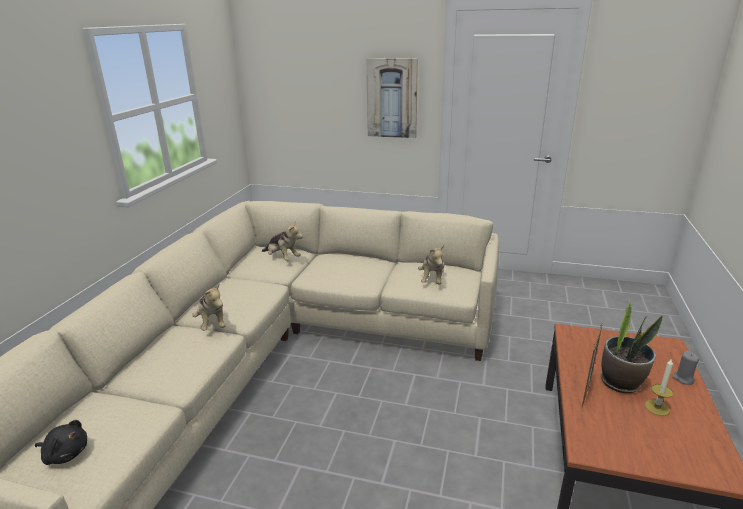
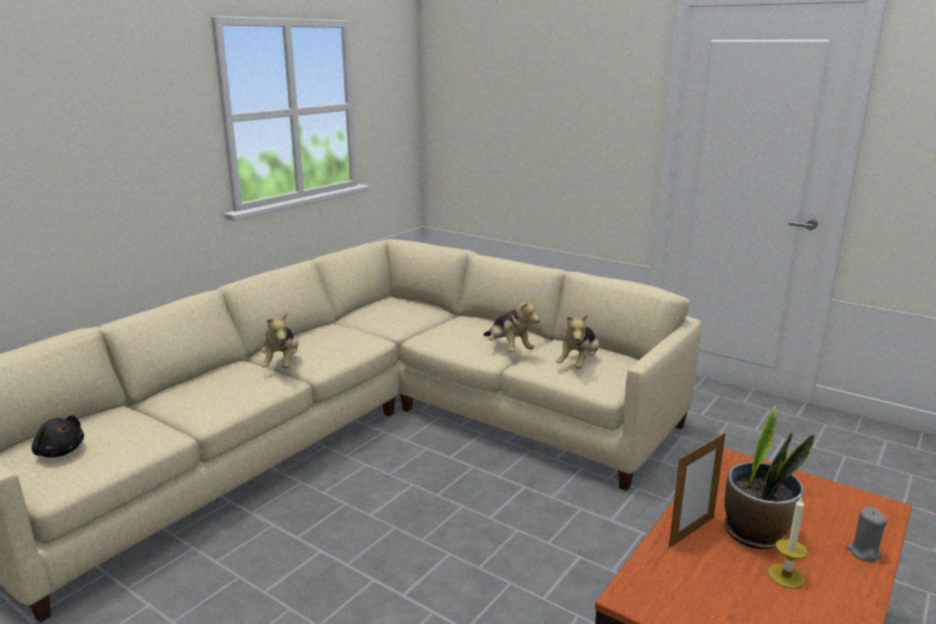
camera: 20 degrees right, 5 degrees down
(282, 258) = (409, 312): plush toy -> plush toy (508, 349)
(392, 98) = (598, 124): picture -> none

